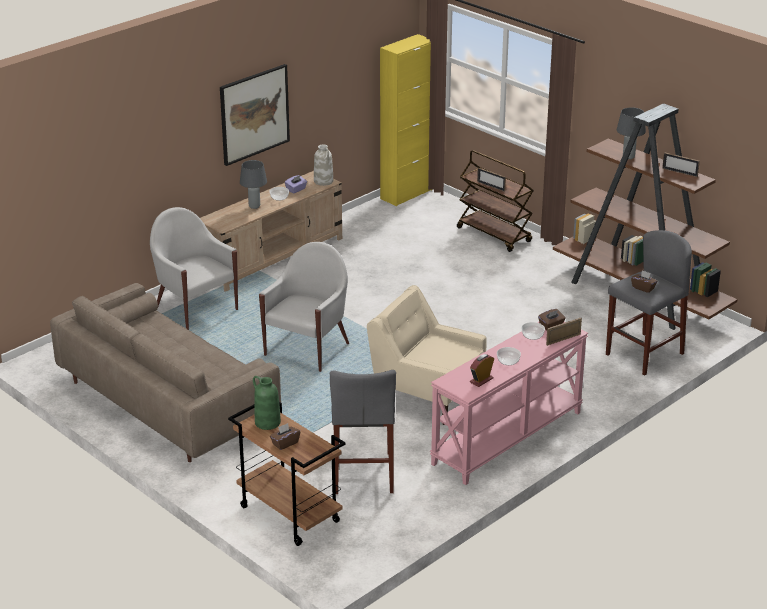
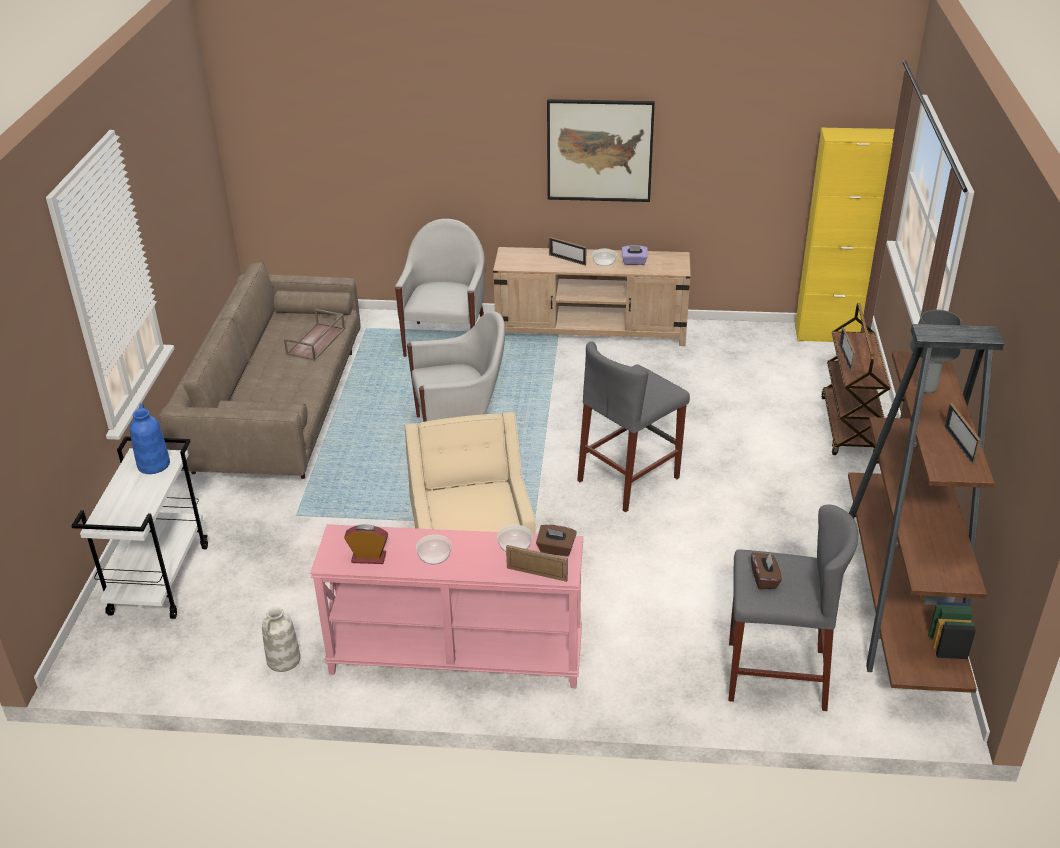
camera: 50 degrees right, 5 degrees up
(168, 334) = (316, 342): none -> brown tray
(254, 206) = (567, 260): grey table lamp -> picture frame
(267, 422) = (153, 464): green vase -> blue vase
(285, 443) = (123, 494): brown tissue box -> none
(288, 514) = (159, 579): brown cart -> white cart
(324, 181) = (675, 267): white vase -> white vase (283, 660)
(363, 472) = (279, 587): grey stool -> grey stool (628, 479)

